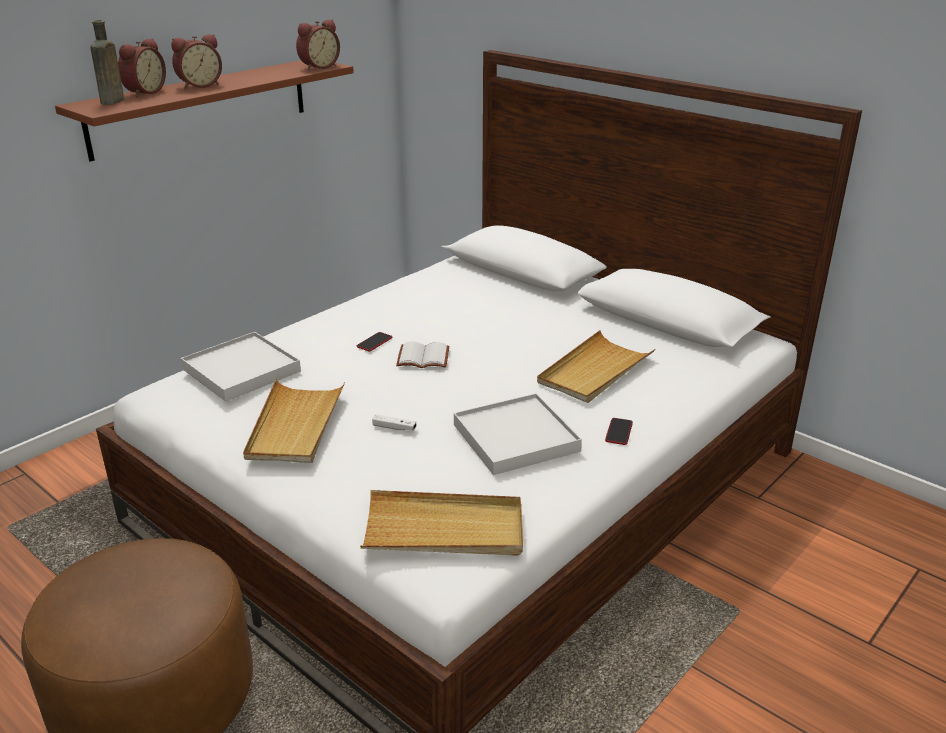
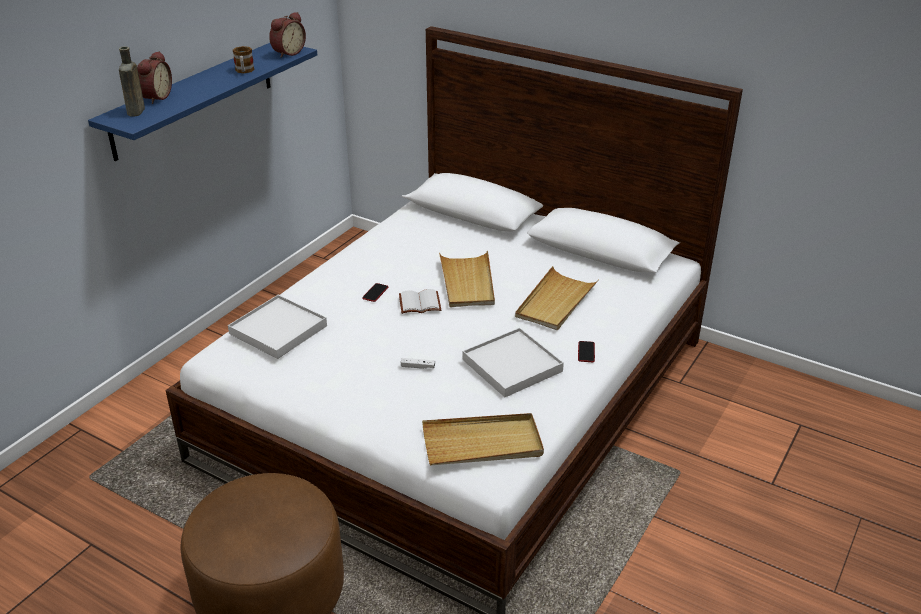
camera: 10 degrees left, 5 degrees up
(199, 85) = (198, 85): alarm clock -> none
(201, 107) = (194, 98): brown shelf -> blue shelf
(259, 78) = (244, 71): none -> mug
(295, 425) = (342, 373): beige tray -> beige tray (467, 282)

